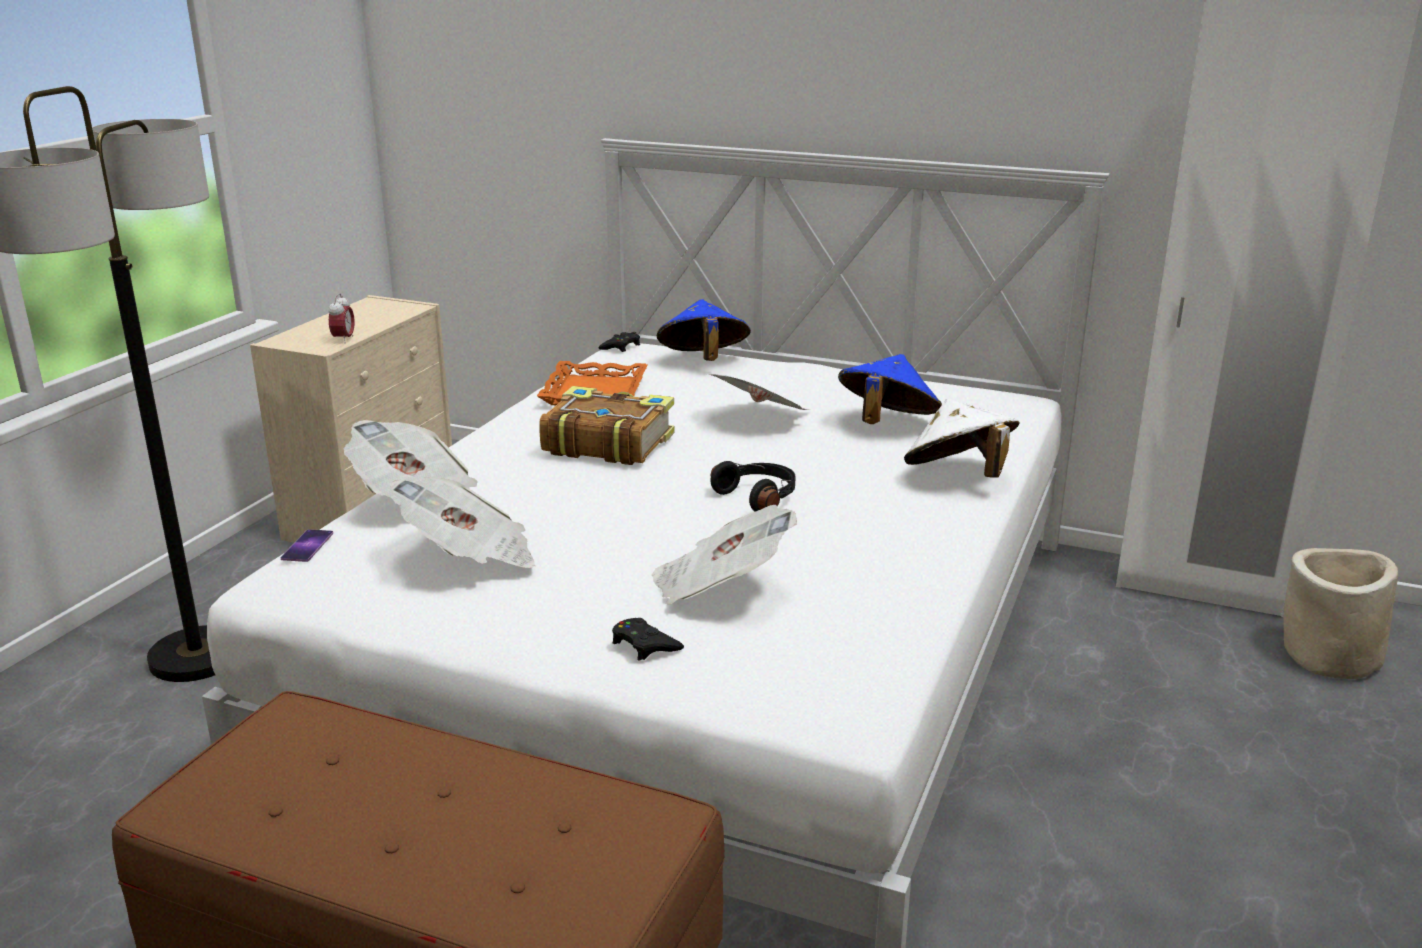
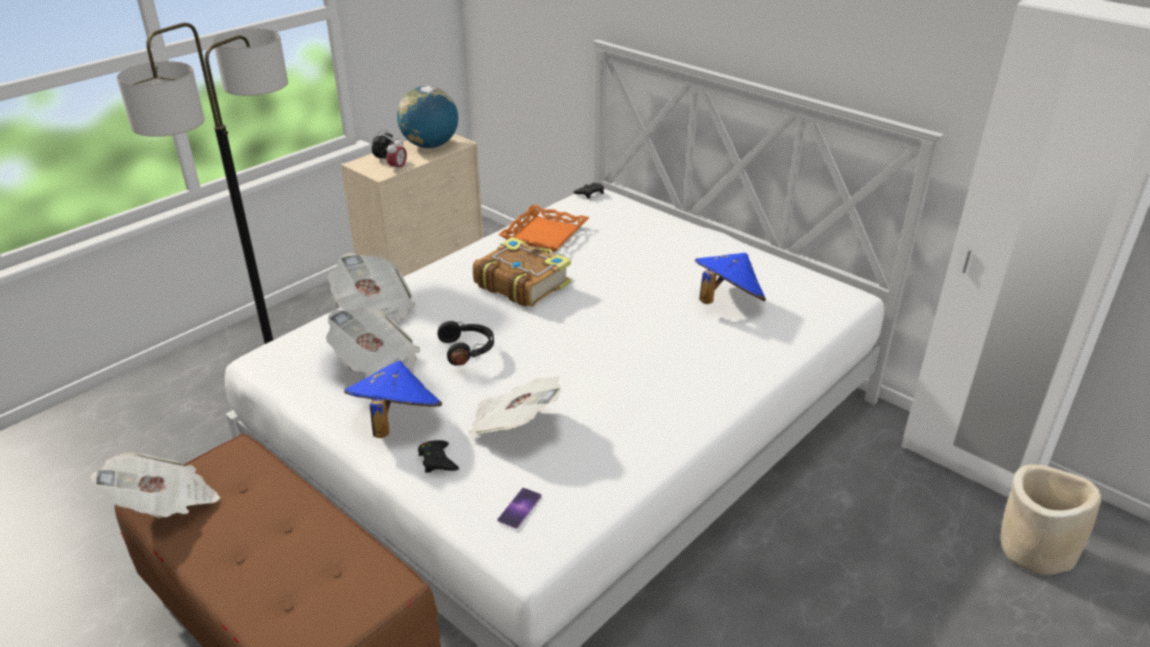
camera: 20 degrees right, 10 degrees up
(307, 546) = (295, 334): phone -> phone (520, 508)
(316, 333) = (385, 159): none -> alarm clock
(372, 313) = (430, 145): none -> globe
(703, 361) = (637, 217): blue hat -> blue hat (396, 421)
(759, 497) = (589, 352): black headphones -> black headphones (468, 350)
(761, 420) = (641, 280): newspaper -> newspaper (165, 504)
(958, 476) = (744, 361): white hat -> none

